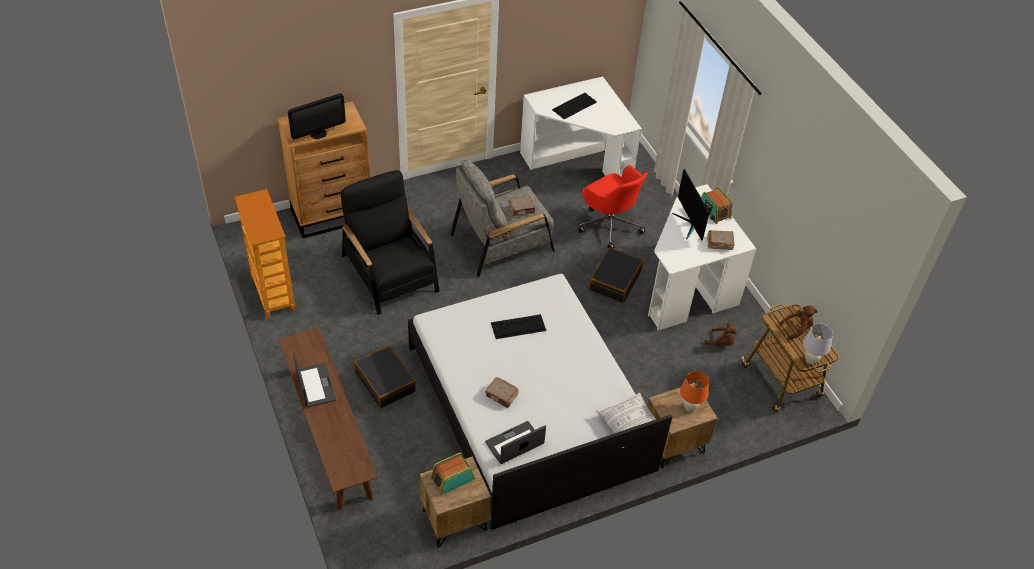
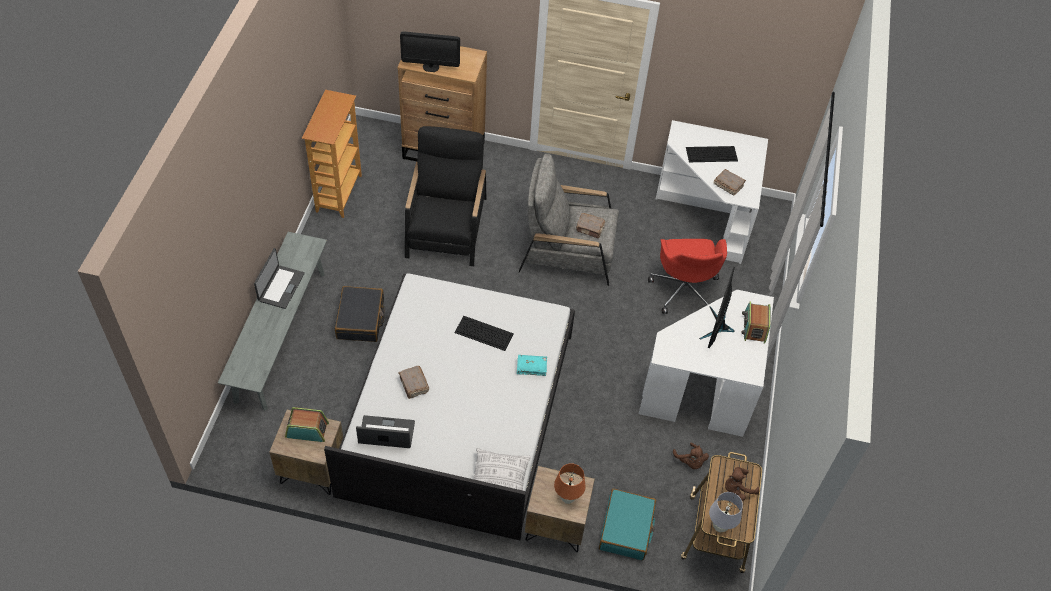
camera: 35 degrees right, 5 degrees up
(329, 433) = (281, 335): brown bench -> grey bench
(576, 331) = (531, 367): none -> turquoise book
(614, 281) = (640, 344): black suitcase -> none
(719, 243) = (728, 361): brown book -> brown book (728, 185)
(722, 415) = (626, 529): none -> turquoise suitcase
(797, 329) = (737, 489): brown plush toy -> brown plush toy turned 135 degrees clockwise

